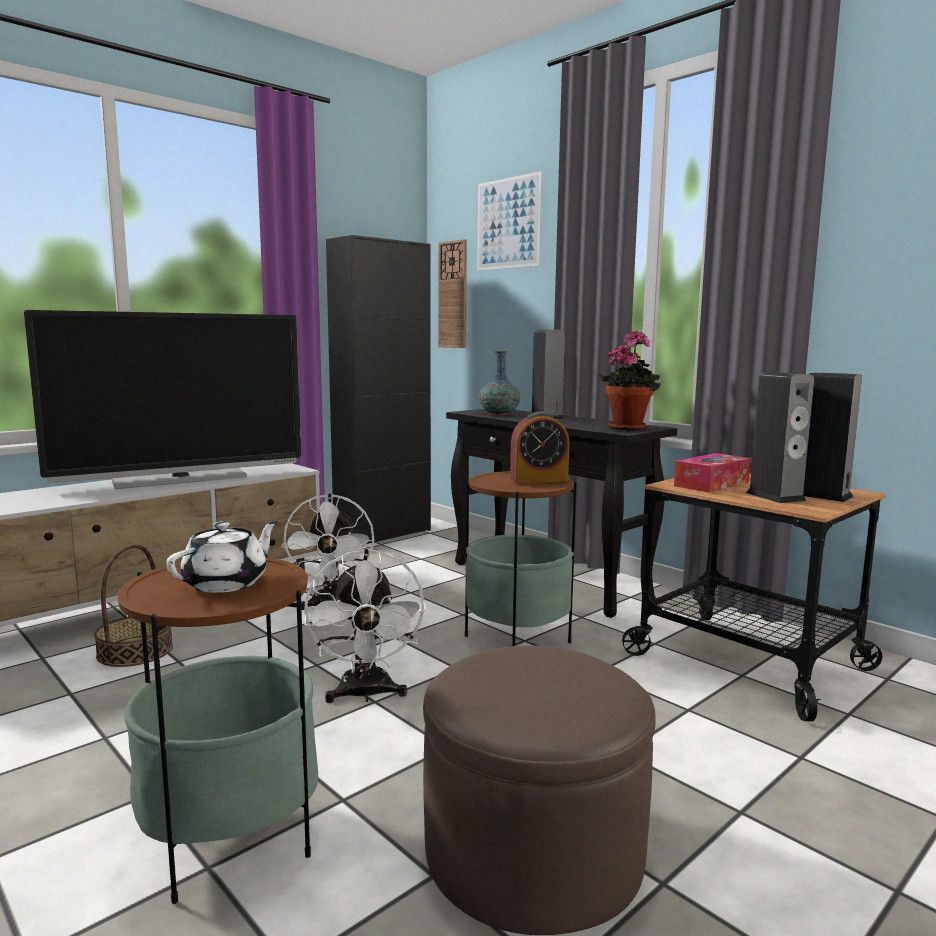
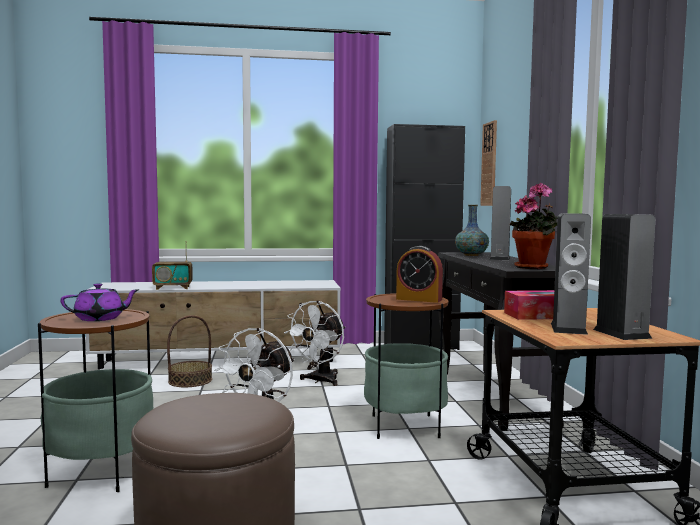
camera: 35 degrees right, 5 degrees down
(57, 503) = (173, 288): none -> radio
(180, 479) = (254, 284): television -> none
(227, 583) = (100, 318): white teapot -> purple teapot
(508, 223) = (516, 104): picture -> none

